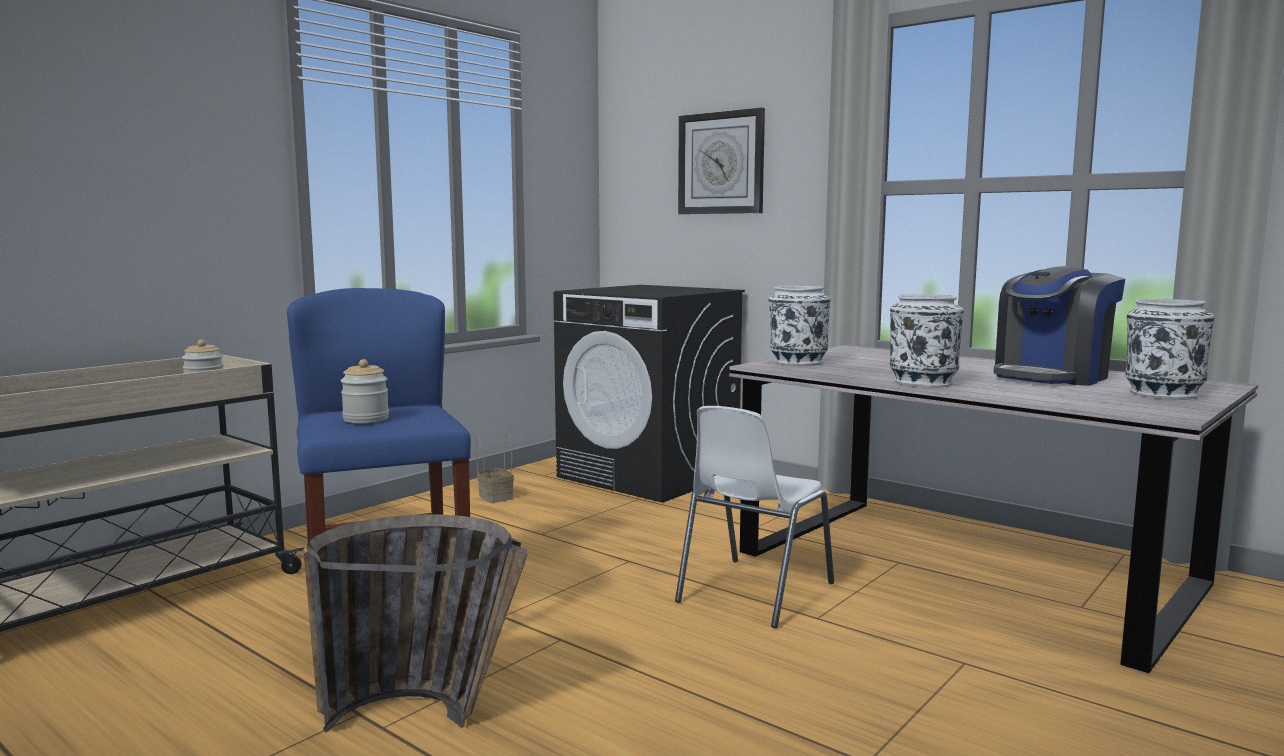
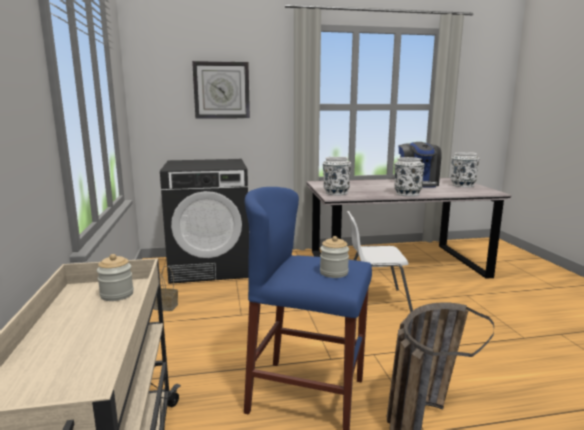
camera: 50 degrees left, 5 degrees up
(752, 593) = (373, 301): white chair -> white chair turned 105 degrees clockwise

